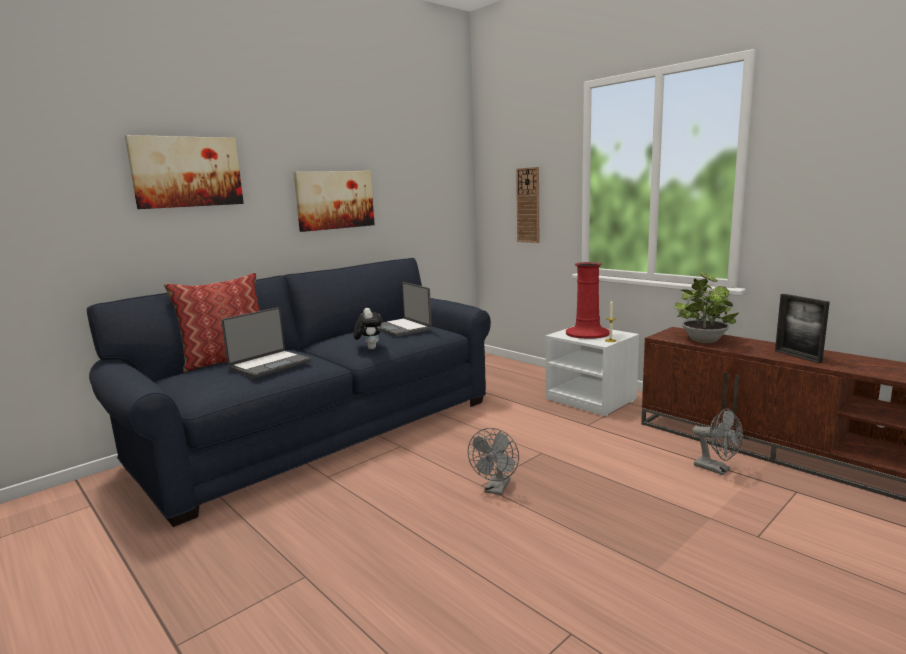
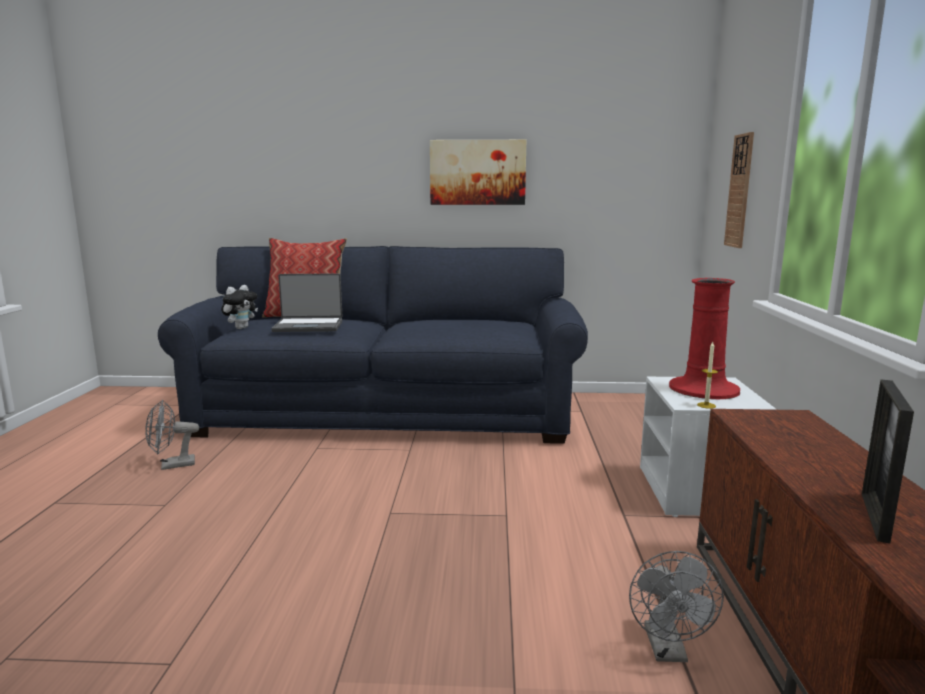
camera: 45 degrees right, 0 degrees up
(187, 172) = (322, 139): picture -> none
(369, 348) = (410, 334): plush toy -> plush toy (241, 328)
(402, 328) = (482, 325): laptop -> none
(496, 489) = (392, 522): grey fan -> grey fan (172, 465)
(703, 340) = (789, 438): potted plant -> none

